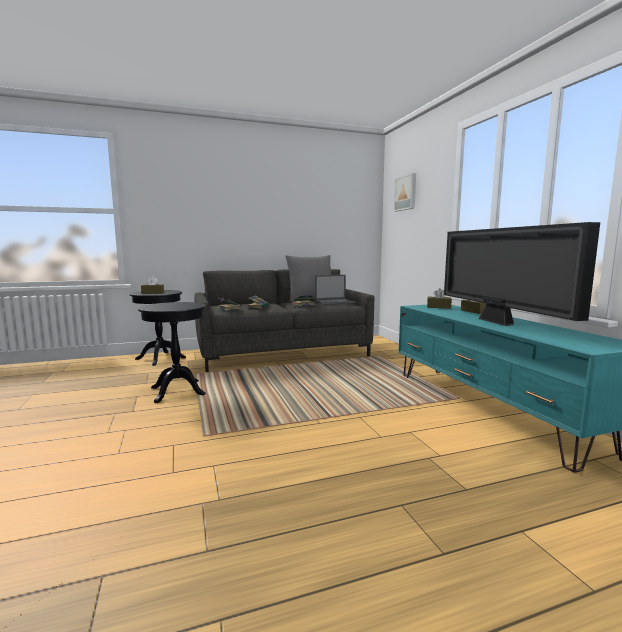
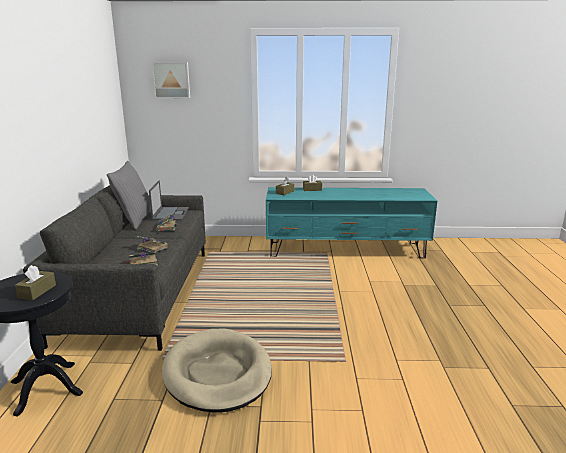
camera: 70 degrees left, 10 degrees up
(177, 391) = (217, 373): black side table -> beige dog bed
(498, 322) = (354, 194): television -> none

